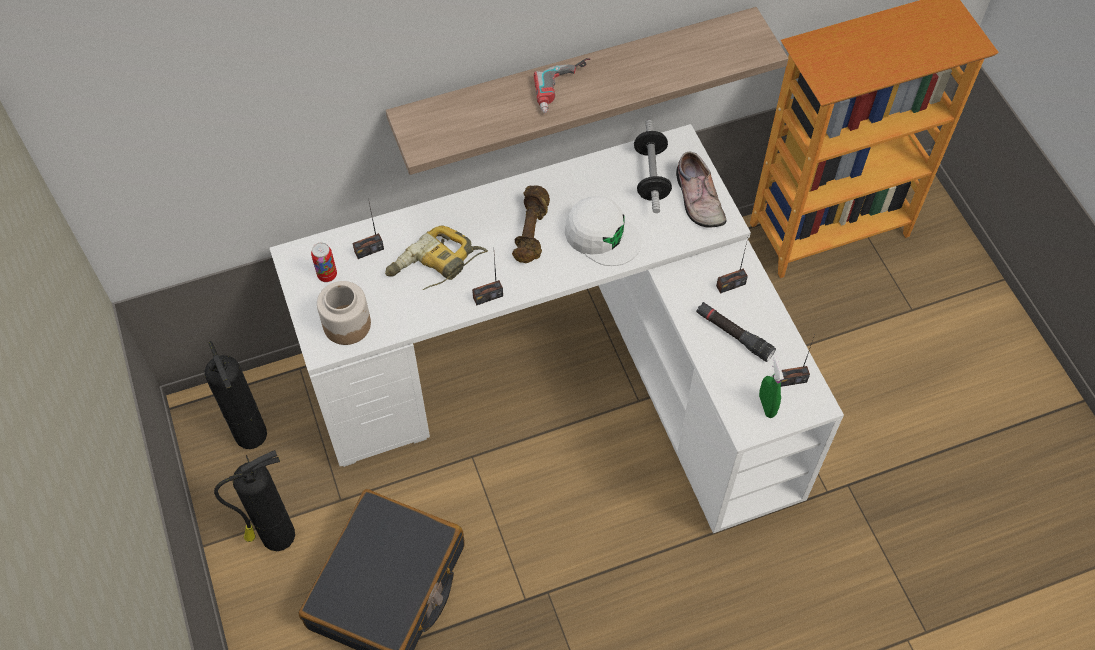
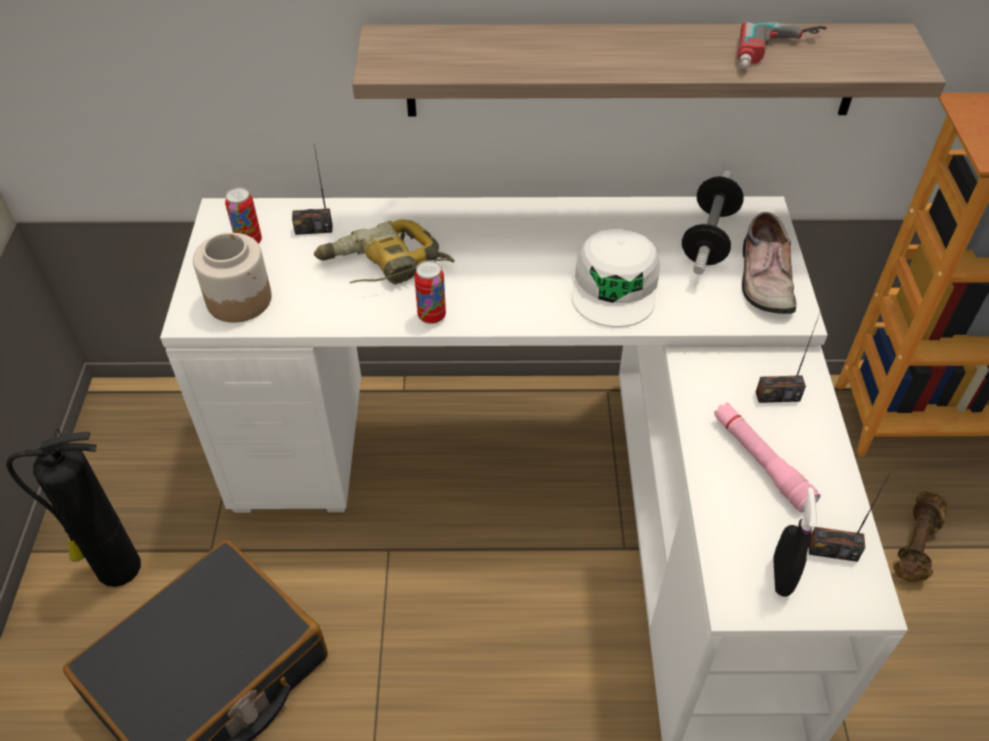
camera: 20 degrees right, 10 degrees down
(250, 433) = (154, 443): fire extinguisher -> none
(488, 296) = (431, 316): radio -> can
(532, 232) = (525, 260): brown dumbbell -> brown dumbbell (917, 546)
(565, 89) = (606, 51): power drill -> power drill (780, 54)
(602, 235) = (615, 286): white cap -> white cap turned 45 degrees clockwise
(733, 335) = (761, 461): black flashlight -> pink flashlight
(766, 405) = (781, 576): green spray bottle -> black spray bottle

